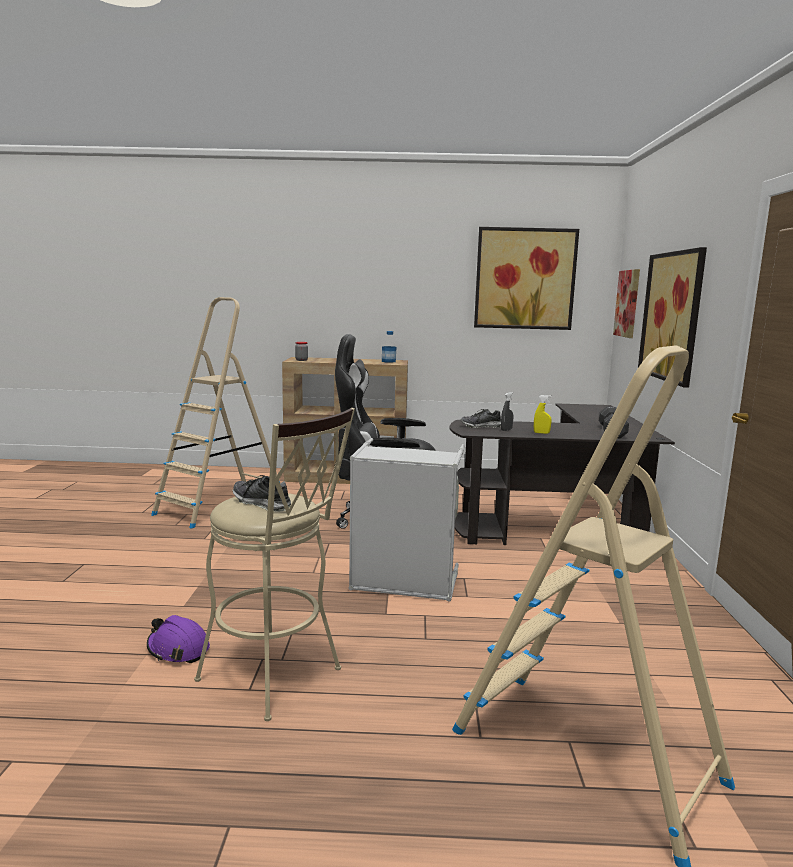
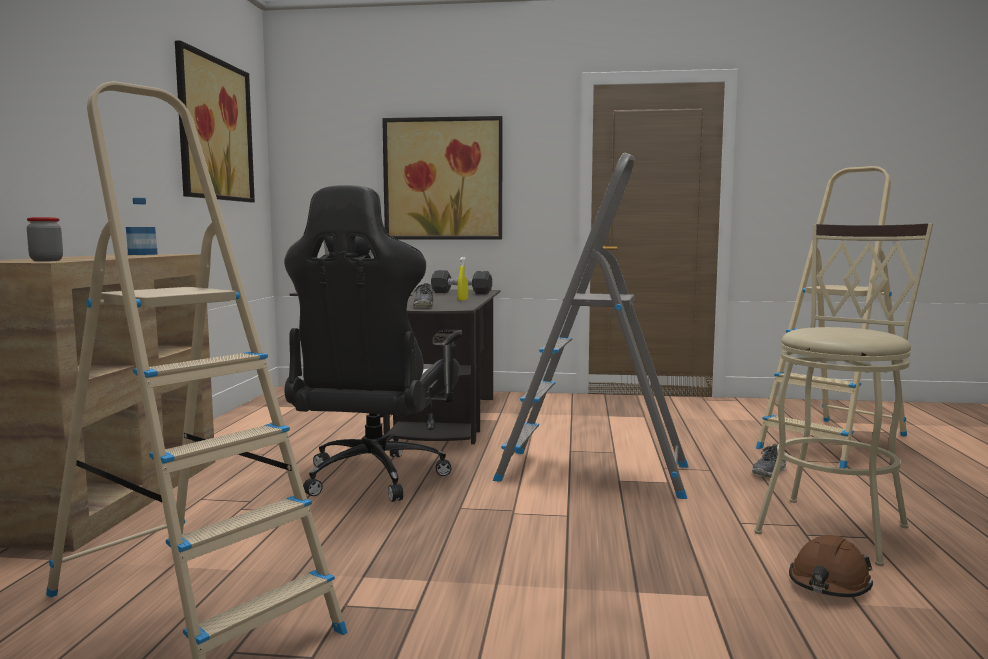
camera: 85 degrees left, 5 degrees down
(178, 649) = (829, 584): purple hard hat -> brown hard hat
(261, 503) = (851, 330): shoe -> shoe (769, 471)
(404, 584) = (591, 473): grey laundry basket -> grey step ladder
(506, 430) = (446, 303): grey spray bottle -> none
(627, 303) = (313, 170): picture -> none

